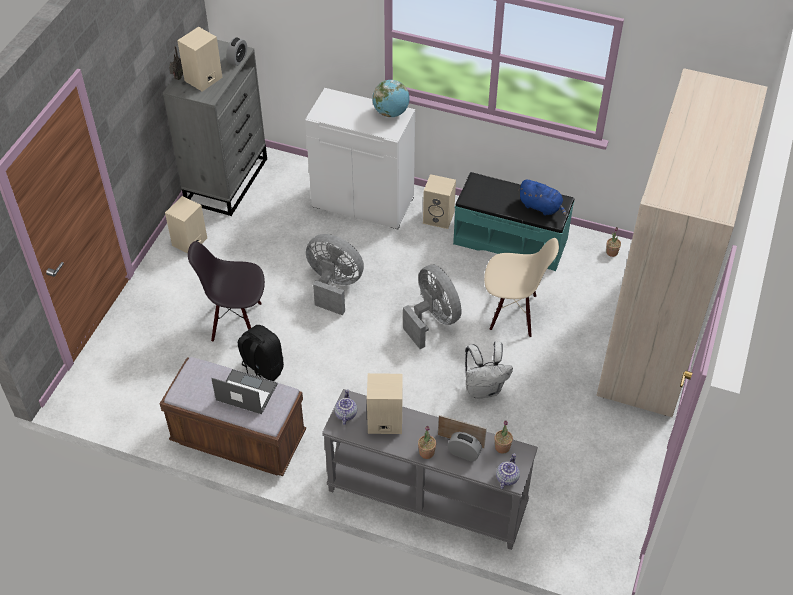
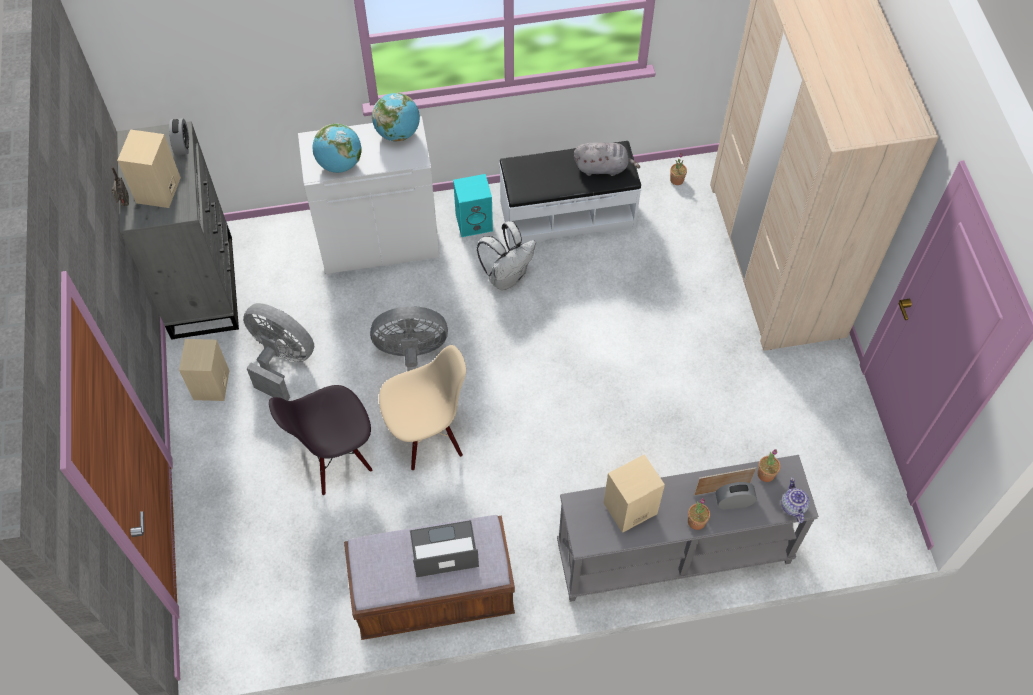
camera: 30 degrees left, 10 degrees up
(261, 370) = (403, 500): black backpack -> none
(338, 116) = (340, 164): none -> globe
(345, 414) = (583, 522): teapot -> none
(433, 319) = (547, 347): grey fan -> grey fan (281, 361)
(439, 217) = (475, 222): beige speaker -> turquoise speaker
(484, 389) = (650, 400): white backpack -> white backpack (507, 276)
(510, 240) = (567, 214): turquoise bench -> white bench
(513, 313) = (624, 298): beige chair -> beige chair (427, 435)
(541, 207) = (603, 167): blue plush toy -> grey plush toy

